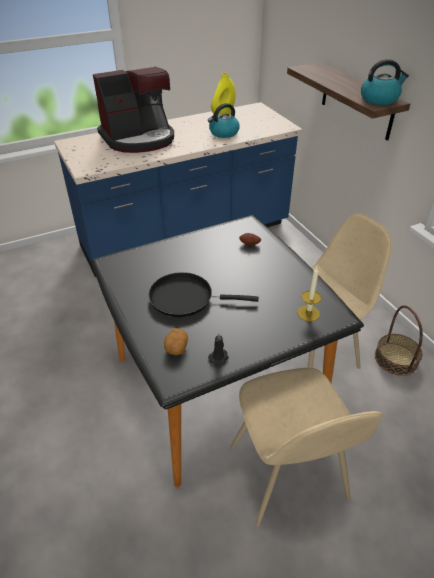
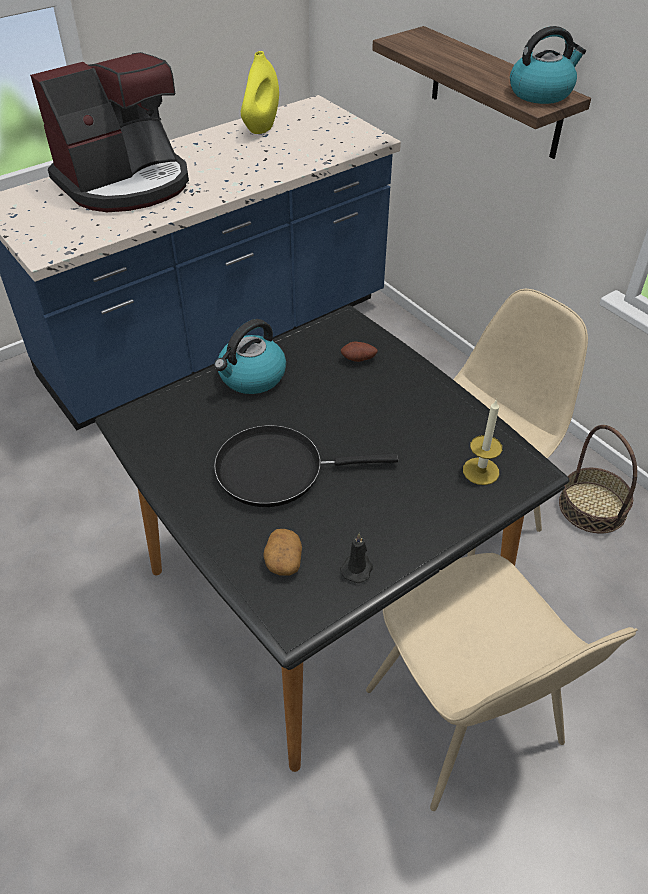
camera: 10 degrees left, 5 degrees up
(223, 133) = (270, 160): kettle -> kettle (251, 377)

